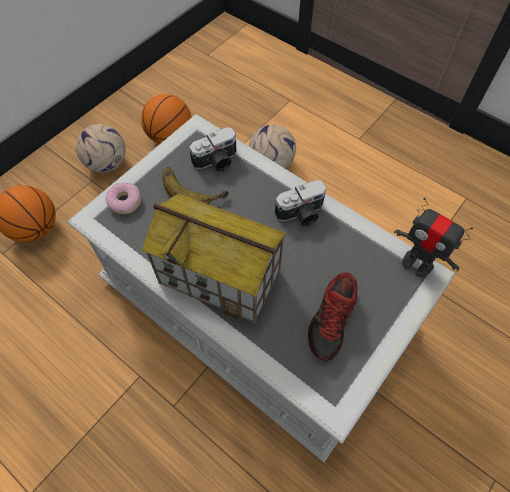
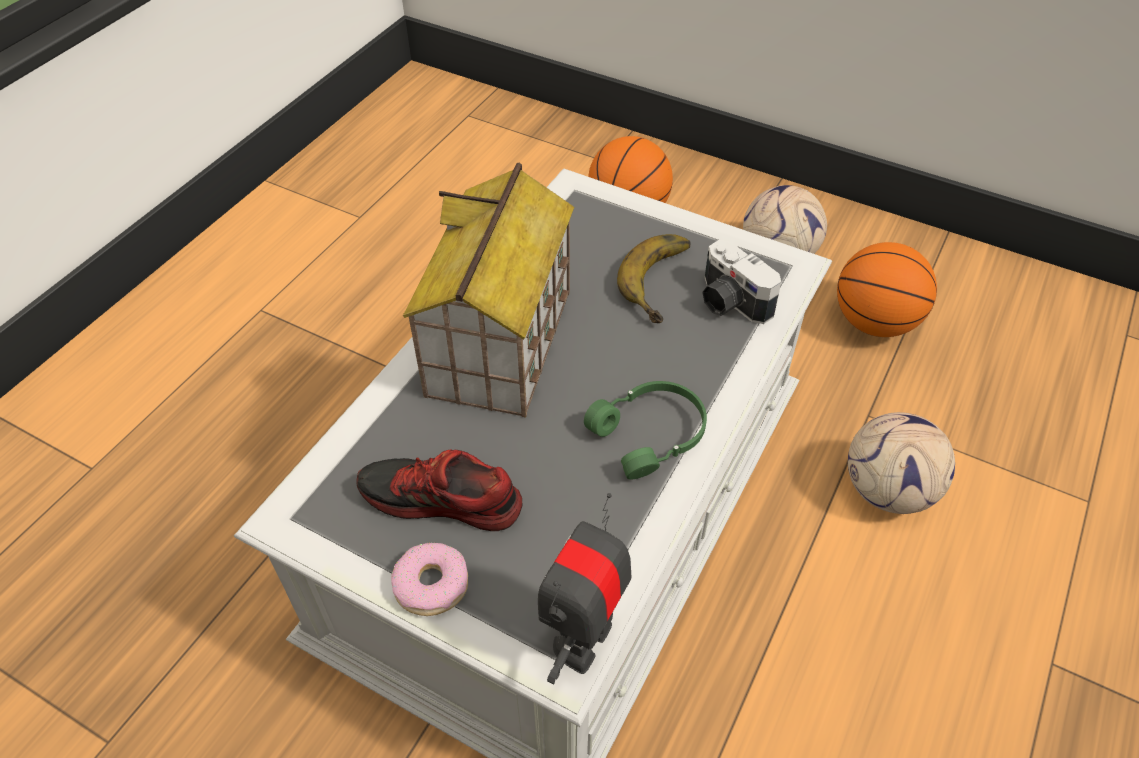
camera: 80 degrees right, 10 degrees down
(125, 201) = (611, 213): donut -> donut (431, 585)
(301, 214) = (651, 435): camera -> green headphones

